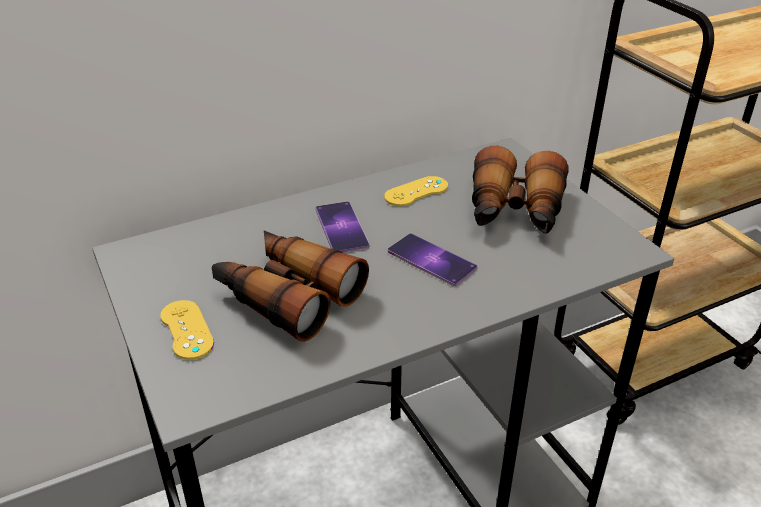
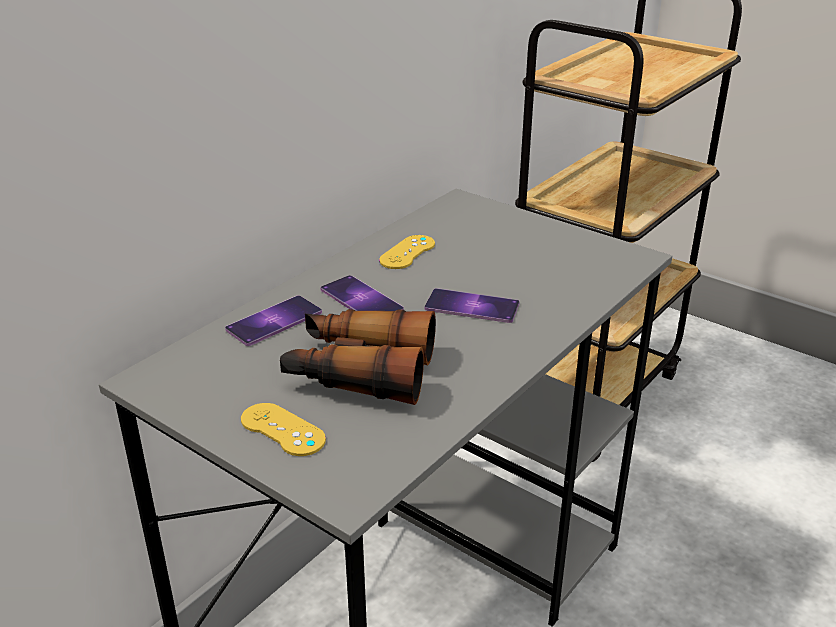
camera: 25 degrees left, 5 degrees down
(257, 228) = (274, 321): none -> phone
(515, 211) = (512, 249): binoculars -> none

